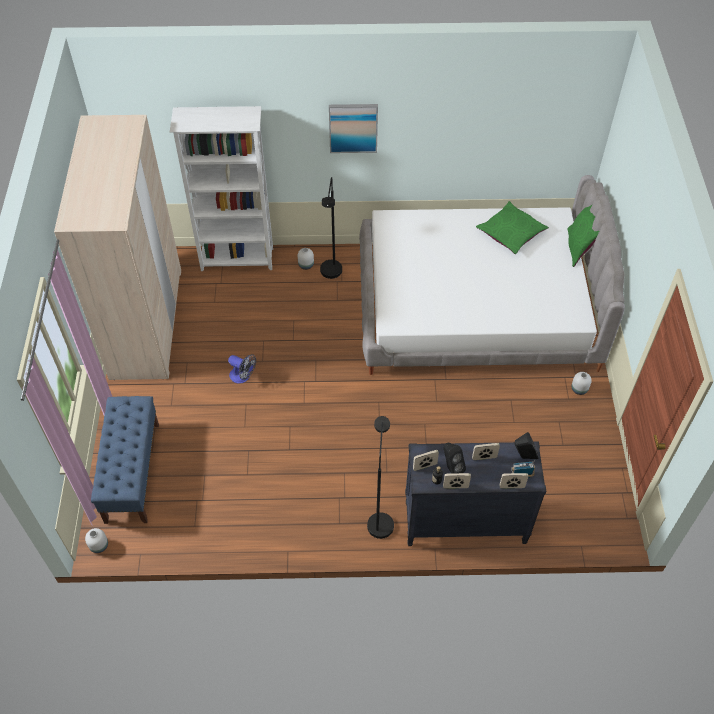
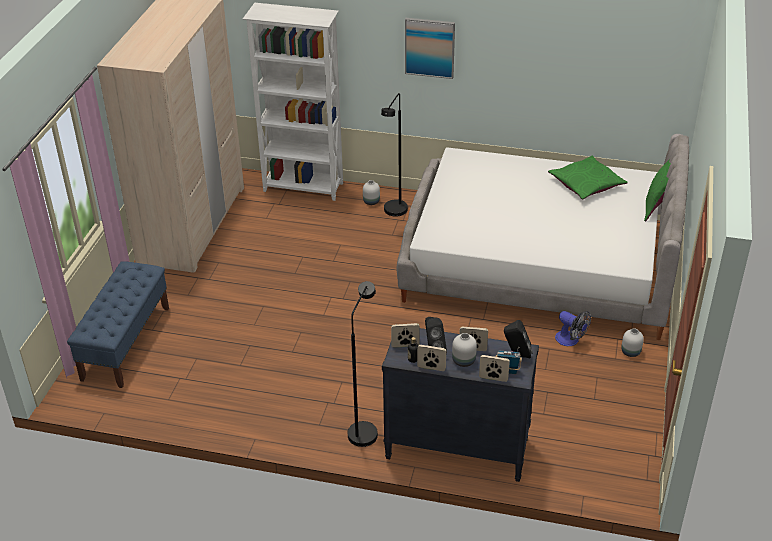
camera: 15 degrees right, 15 degrees down
(99, 545) = (67, 398): white vase -> white vase (464, 361)
(243, 376) = (269, 283): fan -> fan (570, 340)

